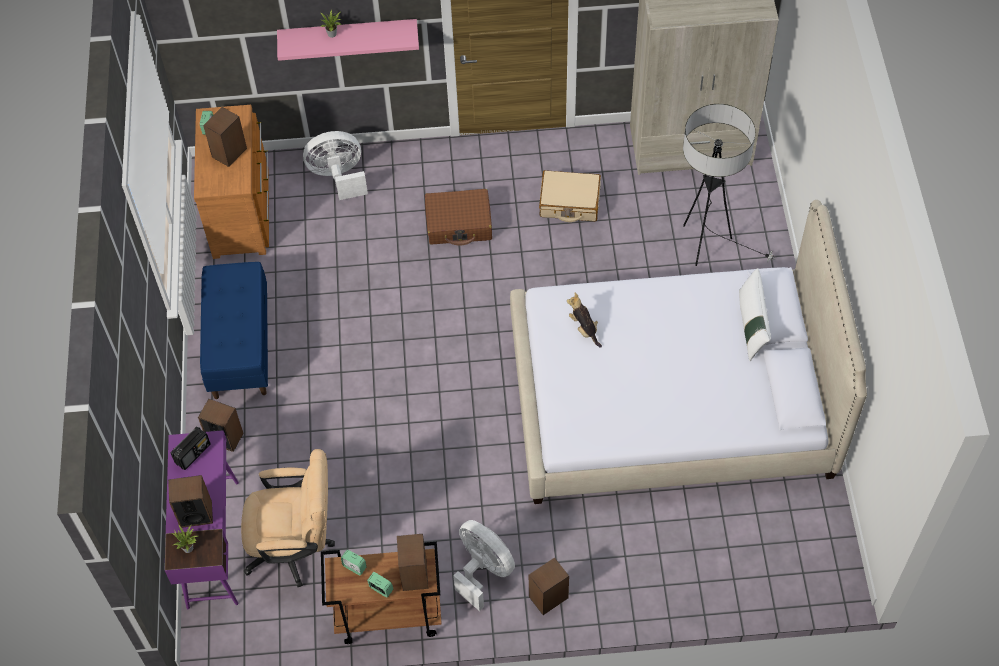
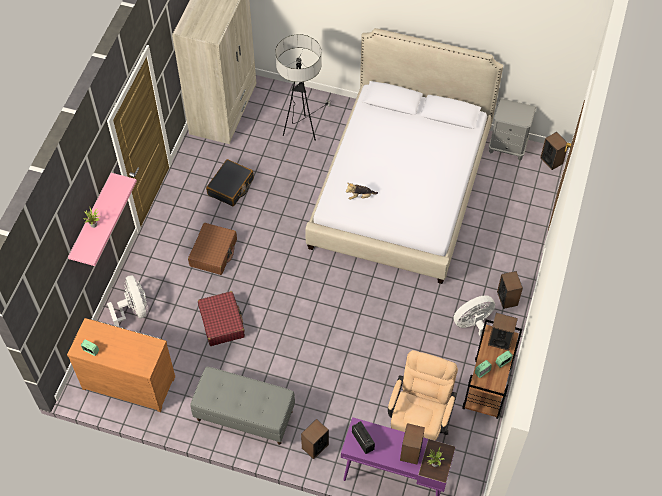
camera: 70 degrees left, 0 degrees up
(229, 152) = (121, 343): speaker -> speaker (551, 160)
(239, 345) = (244, 415): blue bench -> grey bench
(338, 177) = (134, 310): white fan -> white fan turned 150 degrees clockwise
(361, 272) = (222, 322): none -> red suitcase
(569, 202) = (231, 187): beige suitcase -> black suitcase
(751, 326) = (397, 116): white pillow -> none
(826, 515) = (507, 147): none -> grey nightstand

